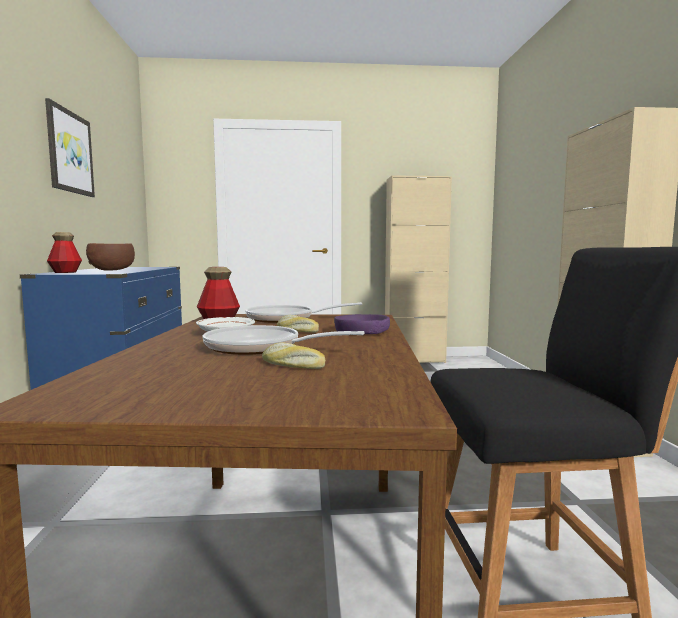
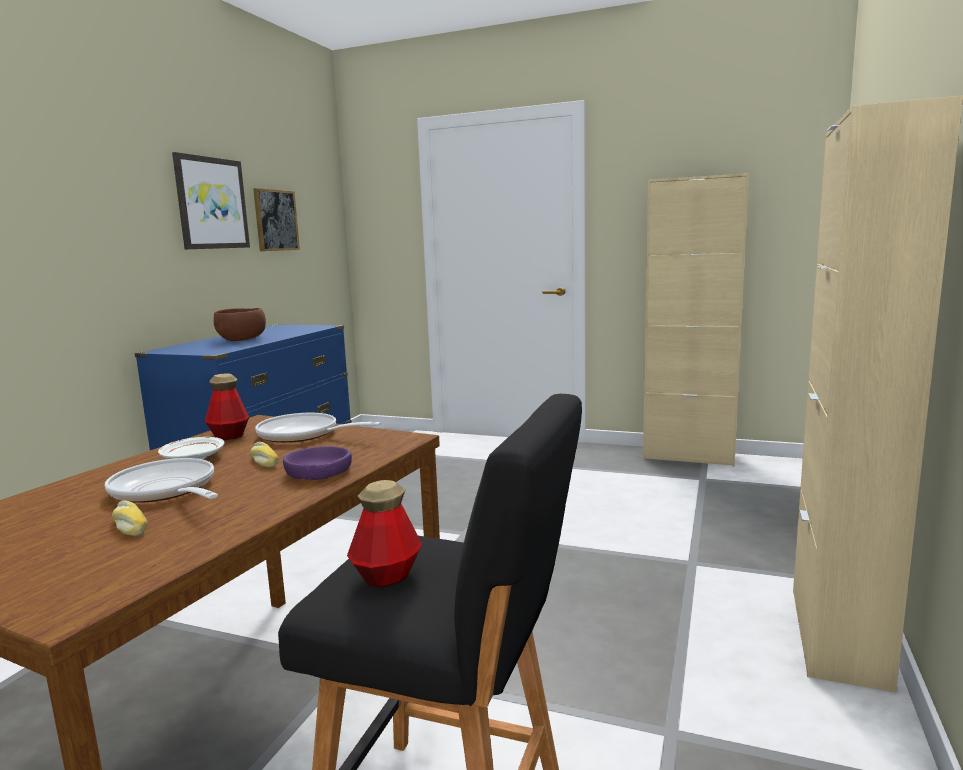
camera: 25 degrees right, 5 degrees up
(65, 272) = (183, 347): bottle -> bottle (386, 576)
(108, 179) = (275, 220): none -> picture

